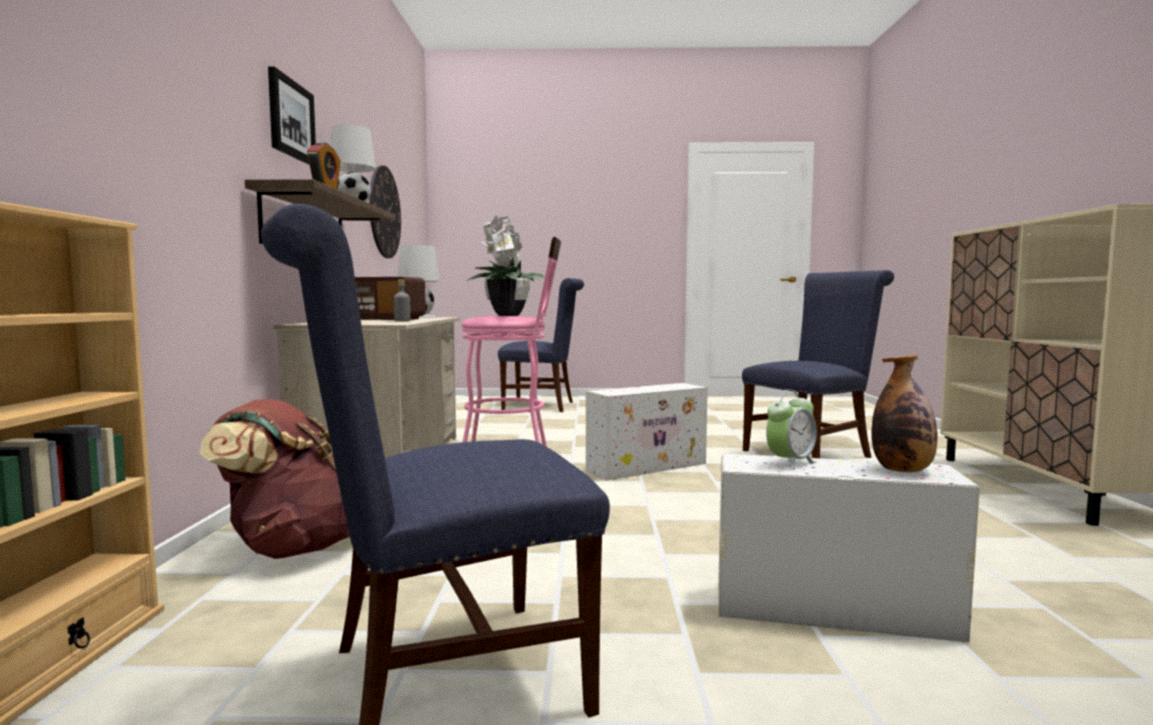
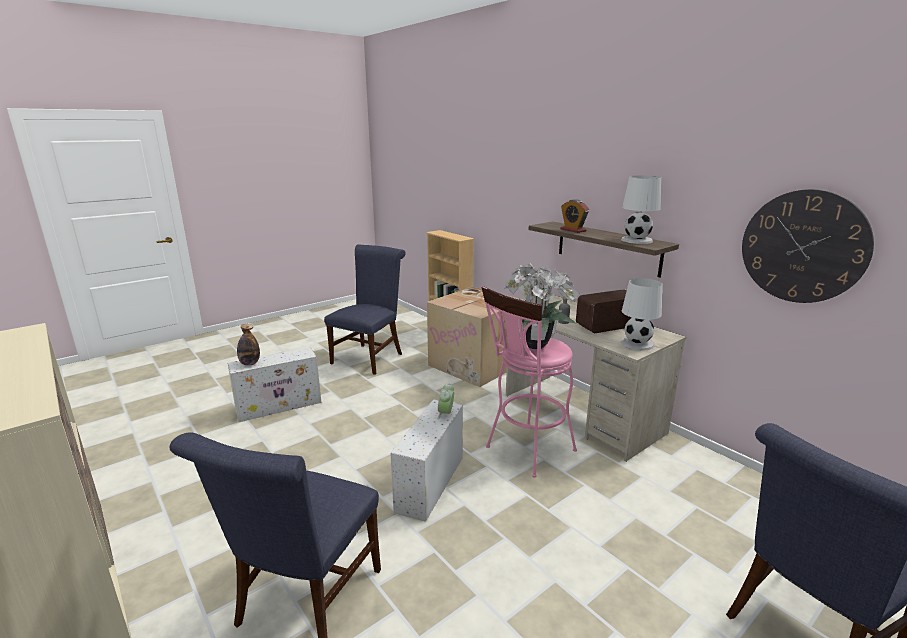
camera: 140 degrees right, 15 degrees up
(290, 119) = (602, 180): picture -> none
(293, 547) = (477, 364): brown backpack -> cardboard box
(790, 463) = (289, 356): alarm clock -> alarm clock (446, 414)

